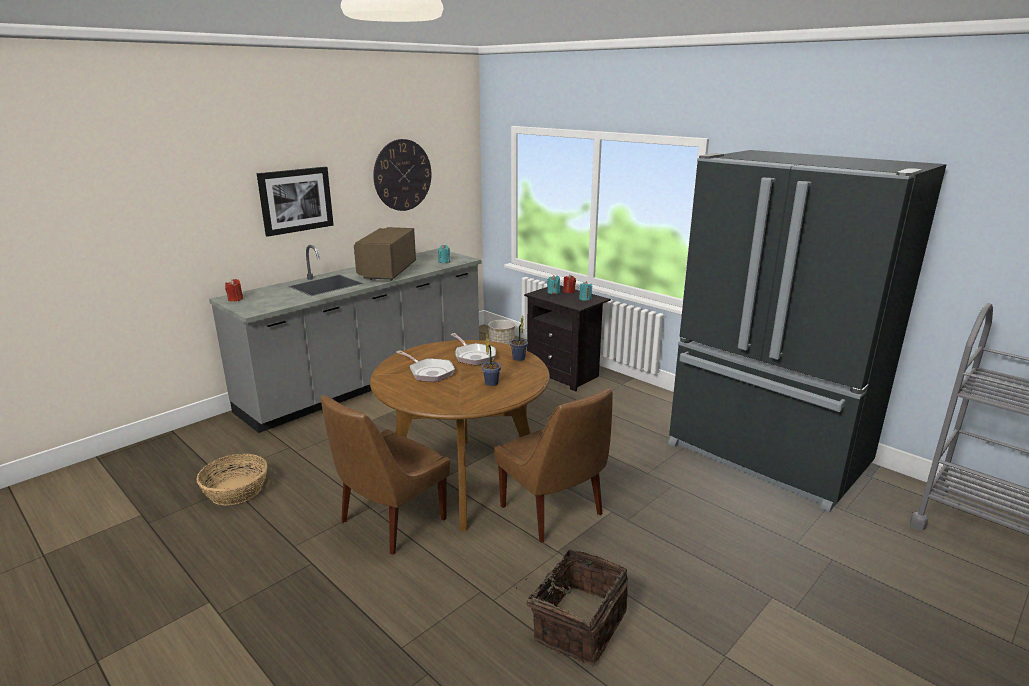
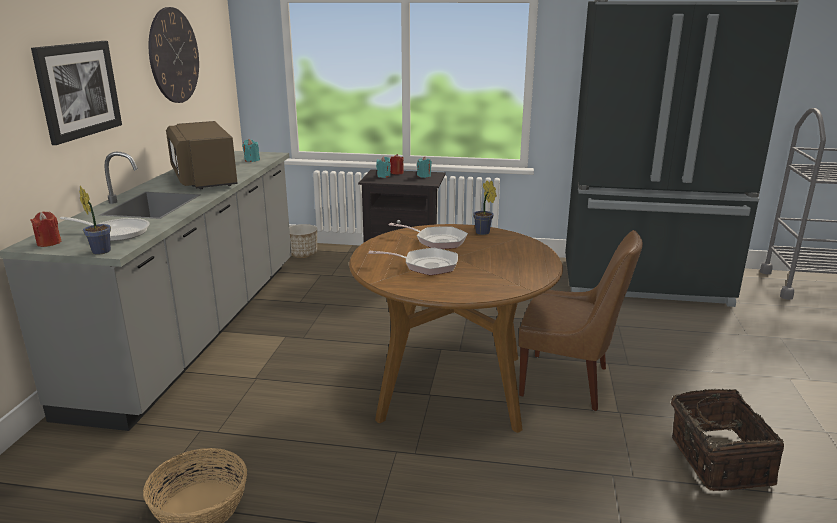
camera: 35 degrees left, 0 degrees up
(273, 300) = (115, 232): none -> frying pan
(390, 522) = (440, 455): brown chair -> none
(491, 382) = (502, 258): potted plant -> potted plant (100, 251)

